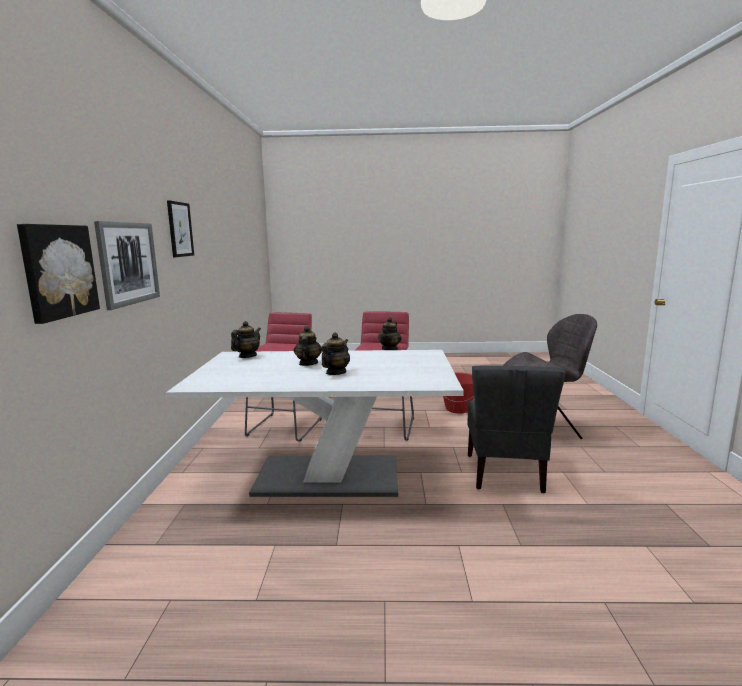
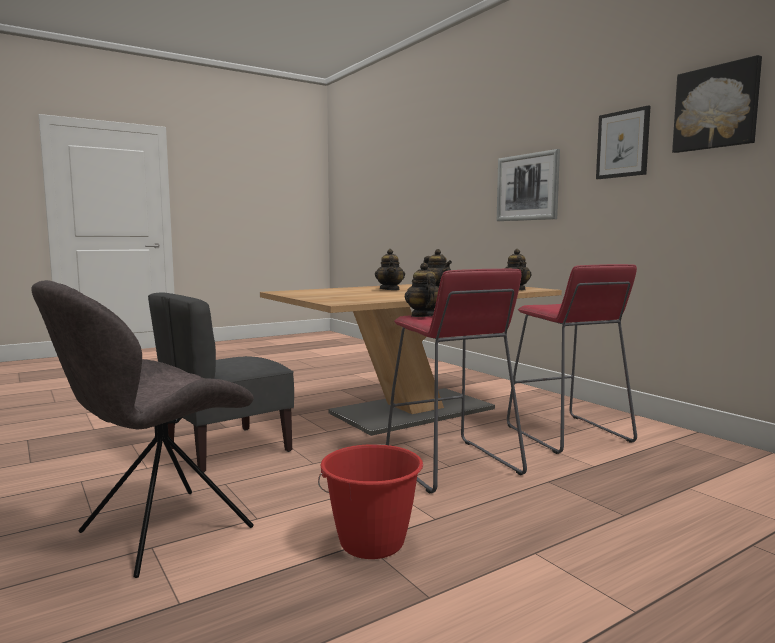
camera: 145 degrees right, 5 degrees down
(58, 271) = (470, 193): picture -> picture (716, 107)
(328, 476) = (412, 411): white dining table -> brown dining table
(505, 473) = (227, 450): grey chair -> grey chair turned 105 degrees counterclockwise

